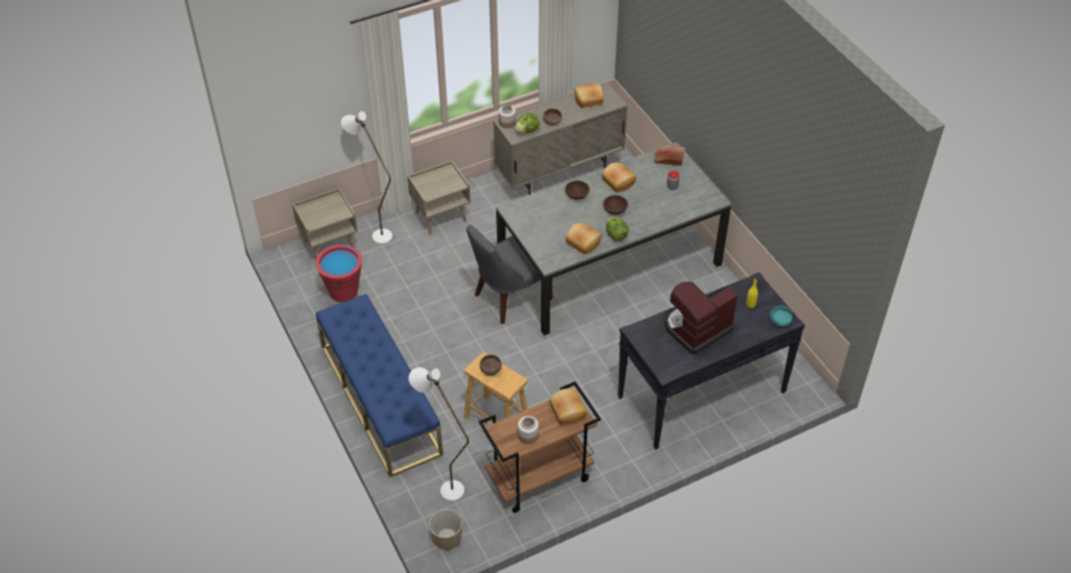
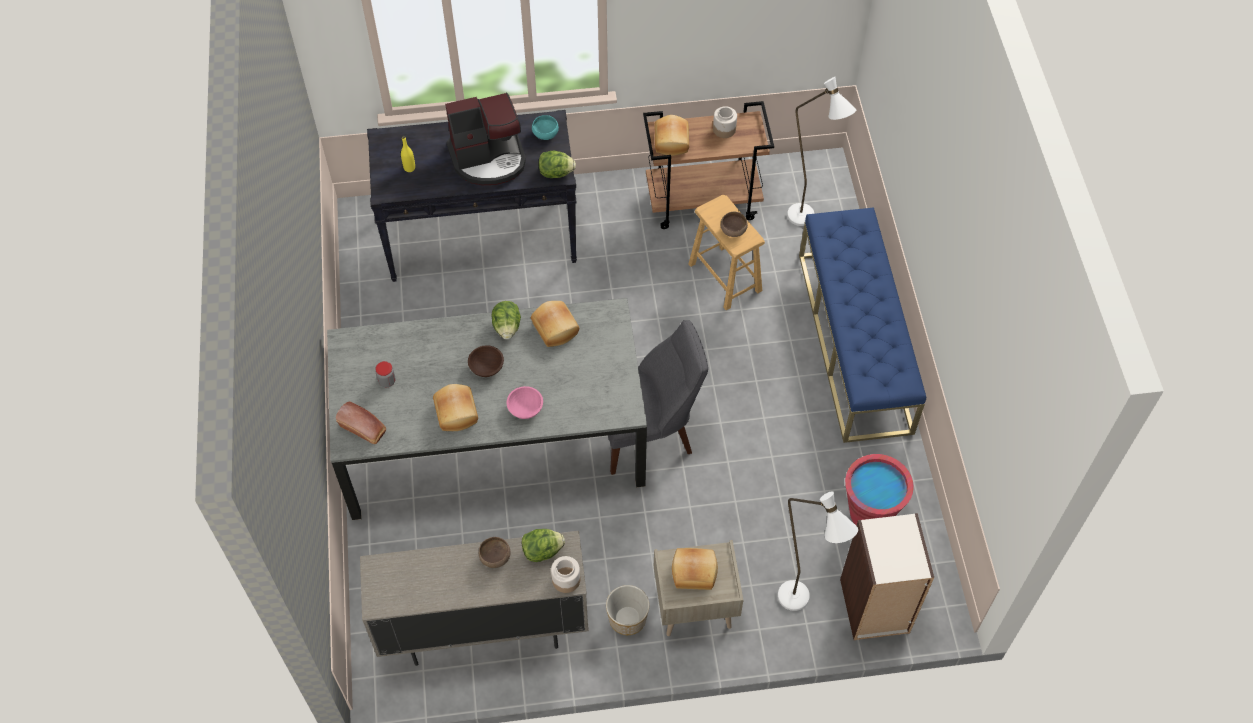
camera: 160 degrees left, 10 degrees up
(330, 245) = (874, 607): beige nightstand -> bookcase
(446, 538) = (820, 172): planter -> planter (627, 618)
(576, 195) = (526, 408): brown bowl -> pink bowl
(588, 100) = (414, 586): bread -> bread (694, 571)
(639, 332) = (556, 173): none -> lettuce
(780, 321) = (391, 140): turquoise bowl -> turquoise bowl (545, 134)

